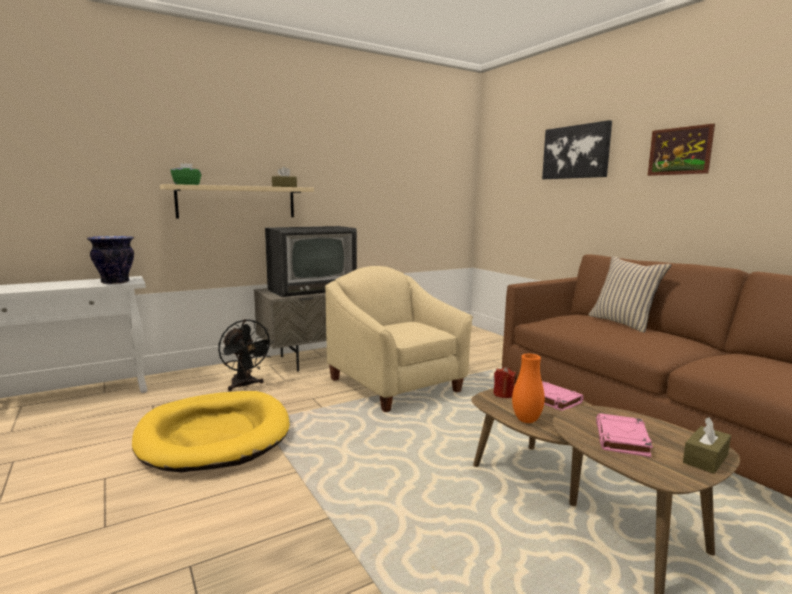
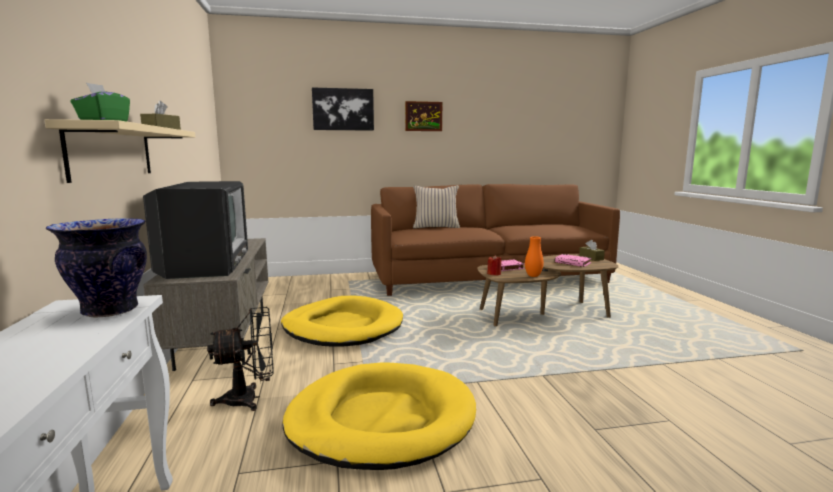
camera: 70 degrees left, 0 degrees up
(396, 385) = (342, 327): beige armchair -> yellow dog bed

